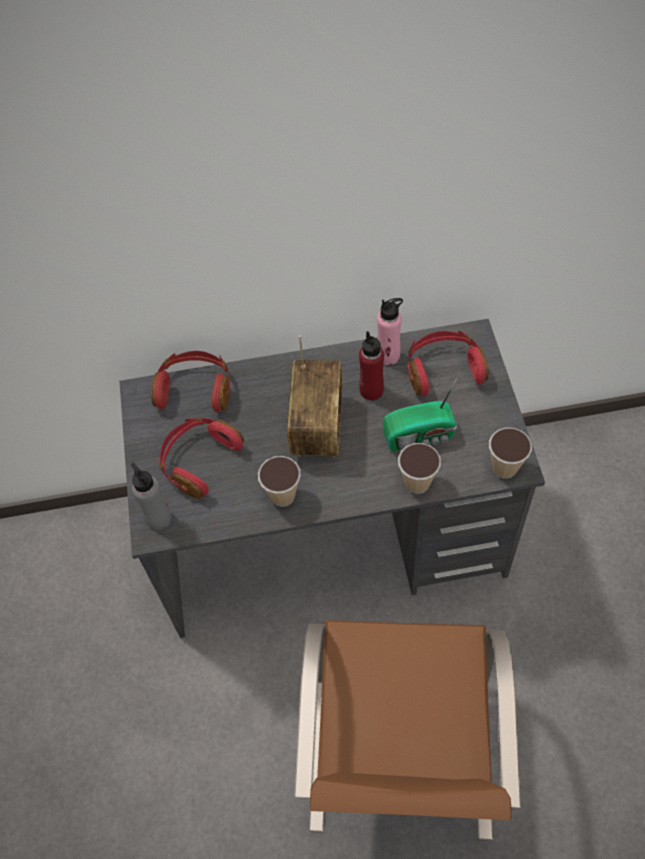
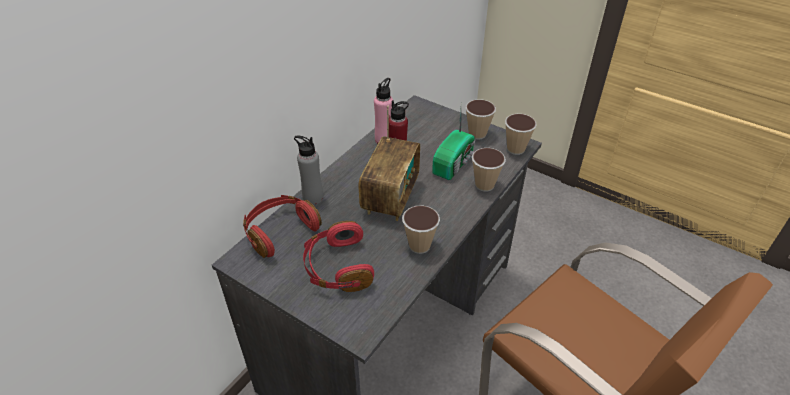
camera: 50 degrees left, 15 degrees down
(159, 518) = (354, 321): grey bottle -> grey bottle (313, 197)
(317, 426) = (390, 197): radio -> radio turned 60 degrees clockwise
(443, 369) = (423, 128): red headphones -> none
(489, 419) = (477, 134): none -> cup

